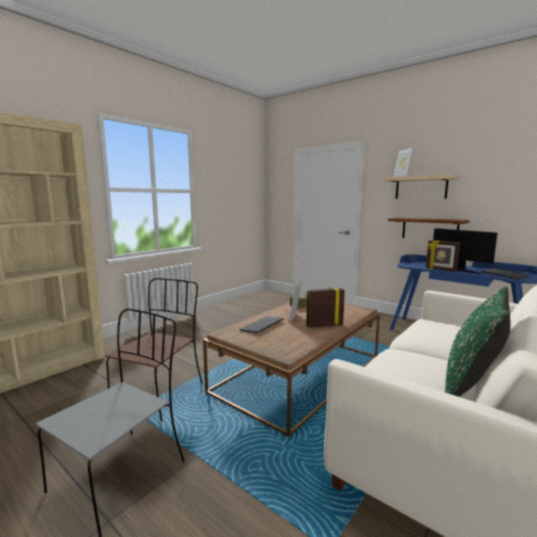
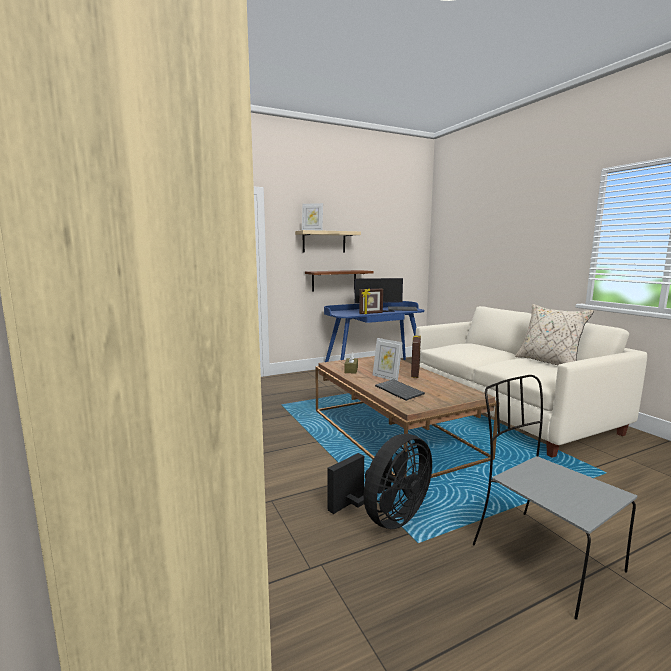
camera: 65 degrees left, 0 degrees up
(160, 393) = (386, 518): brown chair -> black fan
(472, 386) = (549, 362): green pillow -> beige pillow

